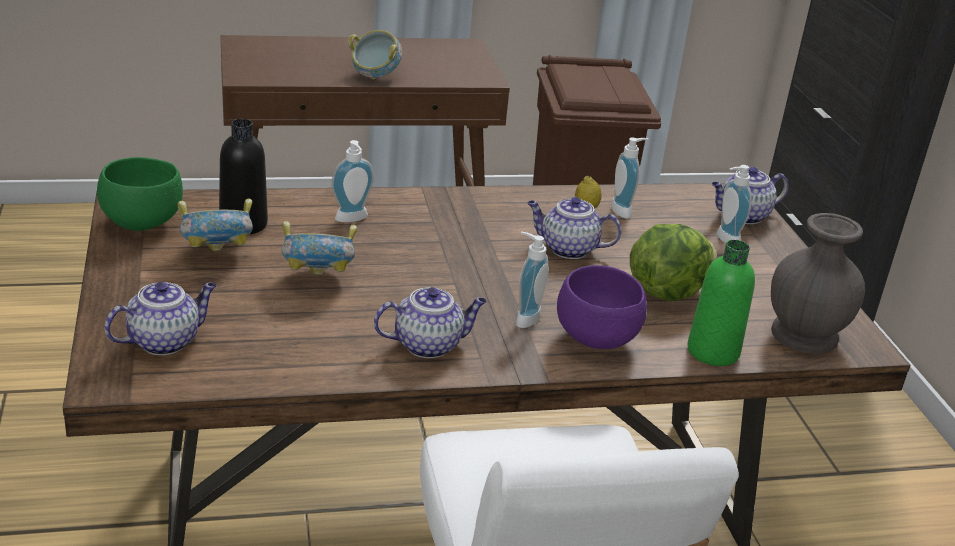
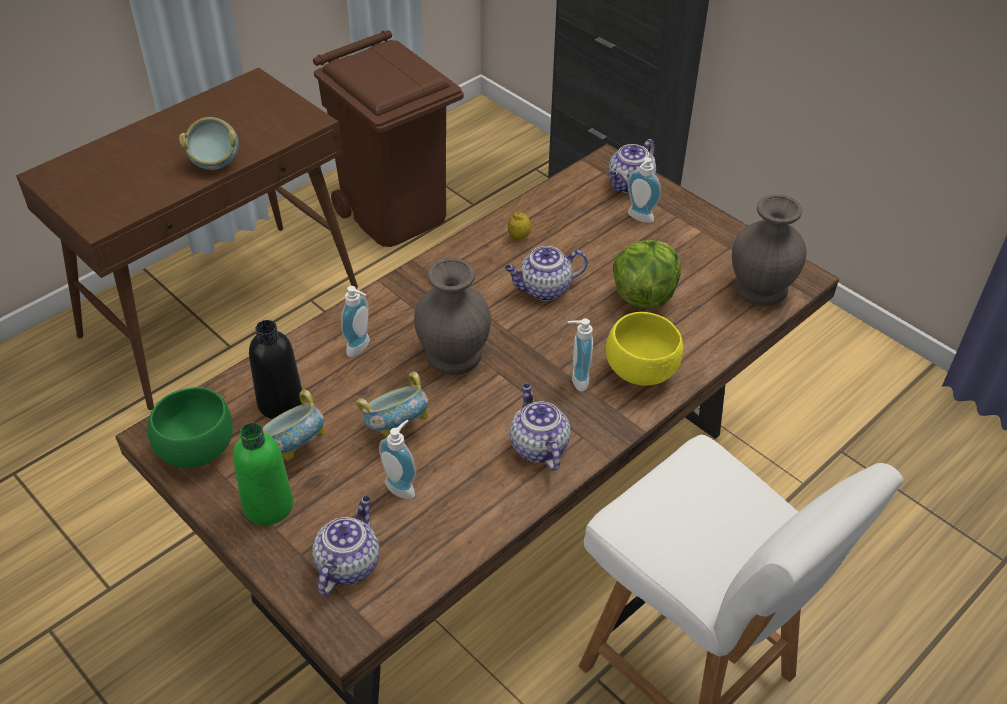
camera: 30 degrees left, 15 degrees up
(429, 254) = (453, 353): none -> grey vase
(429, 344) = (538, 446): teapot -> teapot turned 60 degrees counterclockwise
(598, 340) = (642, 371): purple bowl -> yellow bowl
(624, 210) = (547, 224): soap dispenser -> soap dispenser (403, 486)
(713, 352) = (720, 338): green bottle -> green bottle (268, 506)

